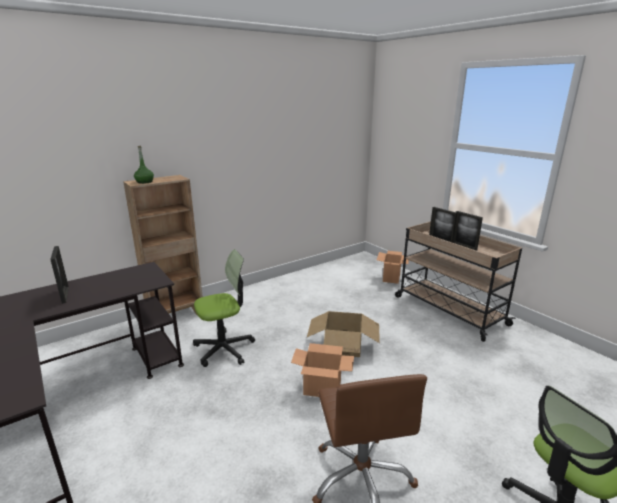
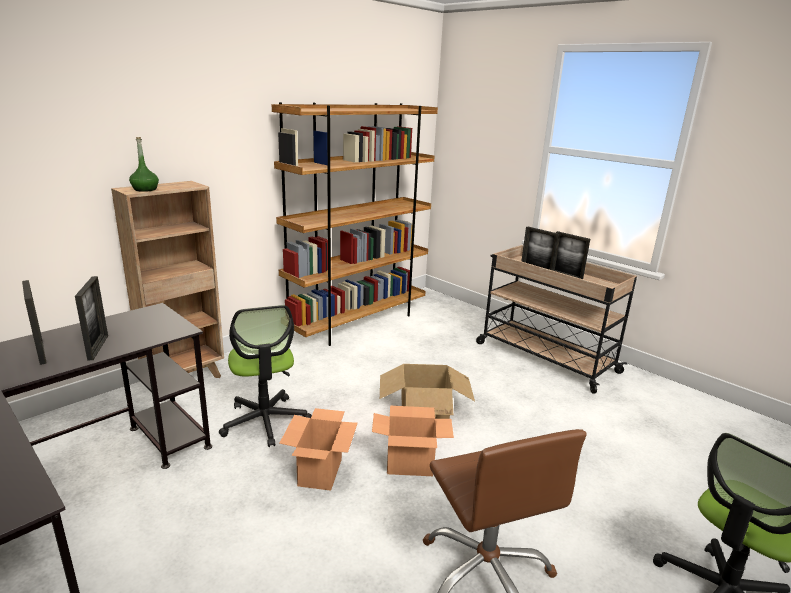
camera: 10 degrees left, 0 degrees up
(102, 292) = (98, 347): none -> picture frame
(224, 349) = (265, 421): office chair -> office chair turned 105 degrees clockwise
(307, 277) = (358, 322): none -> brown bookcase
(391, 278) = (466, 320): cardboard box -> cardboard box (320, 472)

